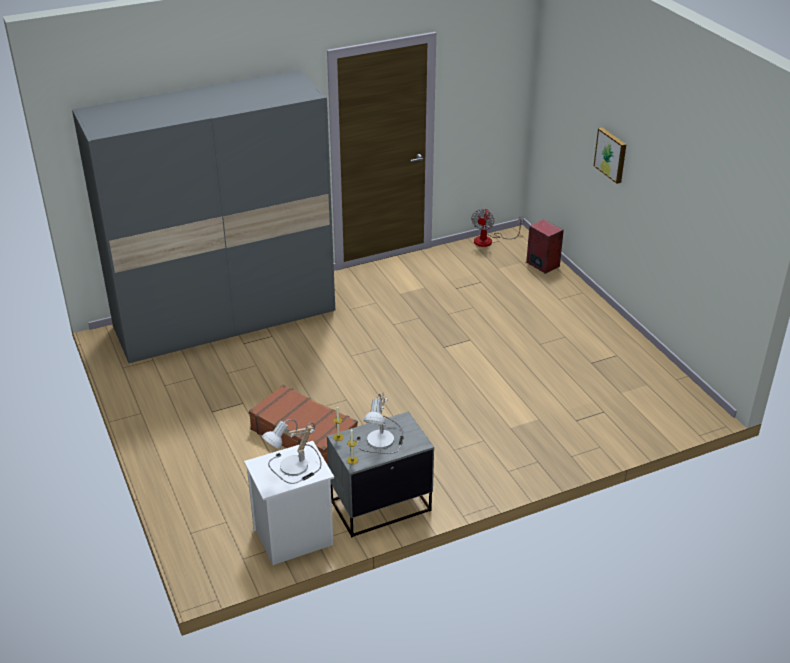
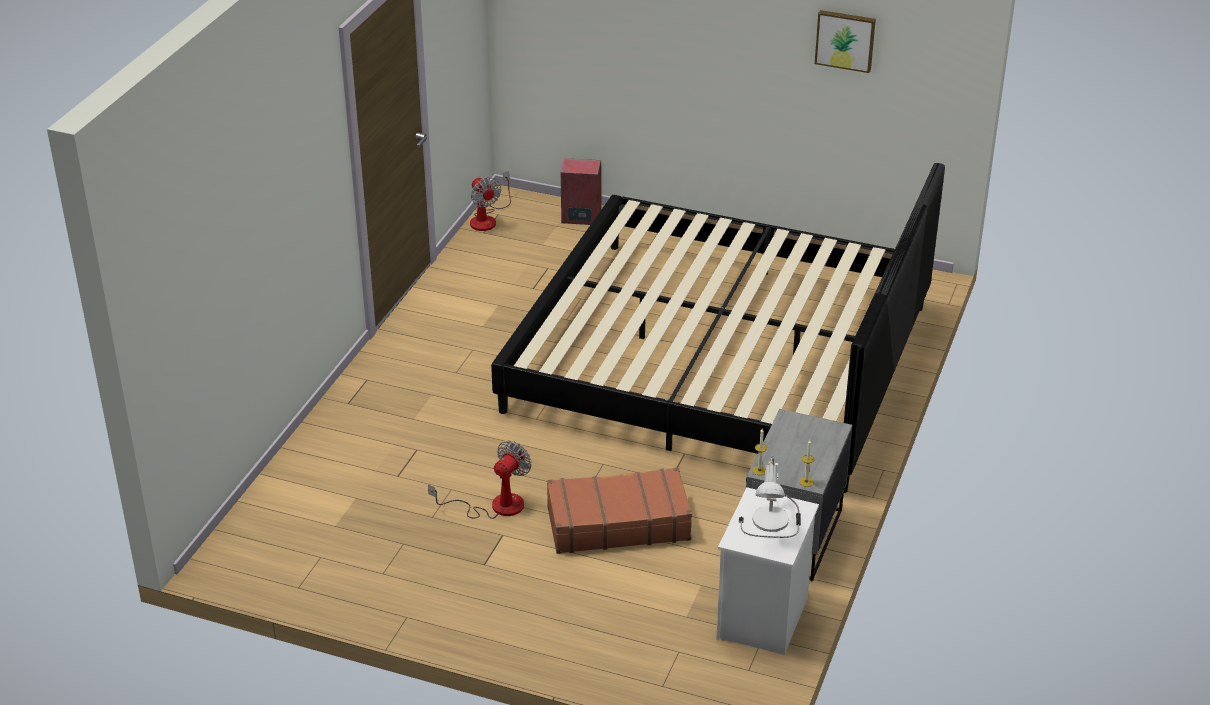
camera: 45 degrees left, 0 degrees up
(225, 319) = (331, 463): grey wardrobe -> none
(262, 386) = (495, 506): none -> fan
(383, 441) = (803, 448): table lamp -> none
(498, 382) = (719, 359): none -> bed
(611, 154) = (673, 37): picture -> picture (845, 40)

